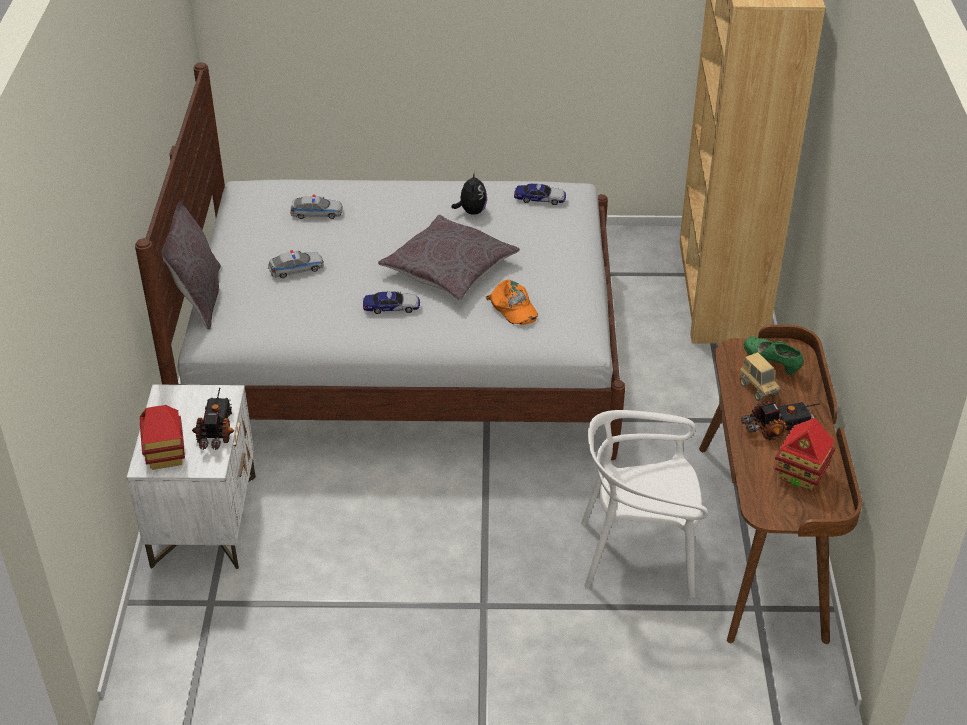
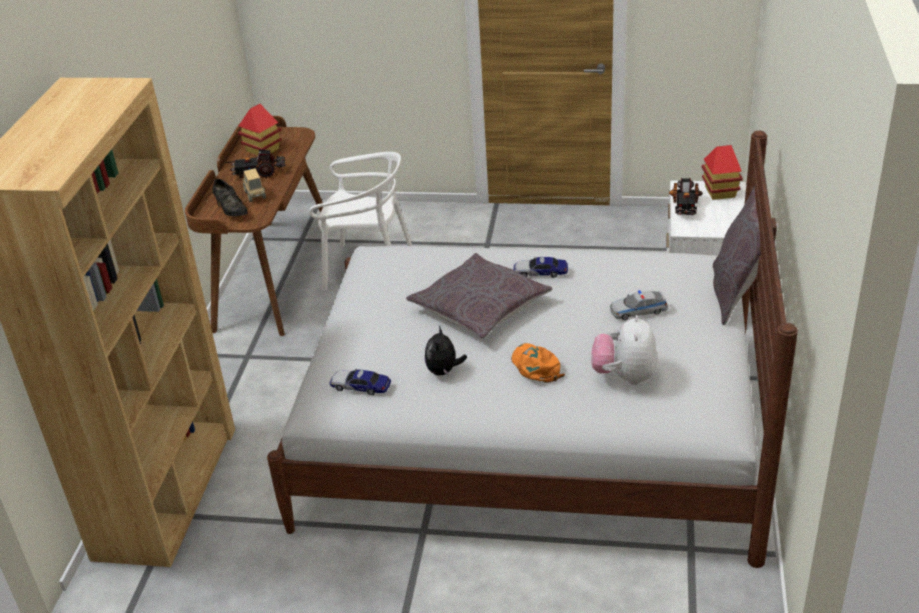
camera: 170 degrees left, 5 degrees down
(316, 213) = (624, 376): toy car -> plush toy
(513, 307) = (426, 270): orange cap -> orange cap (536, 366)
(771, 363) = (231, 211): green shoe -> black shoe

